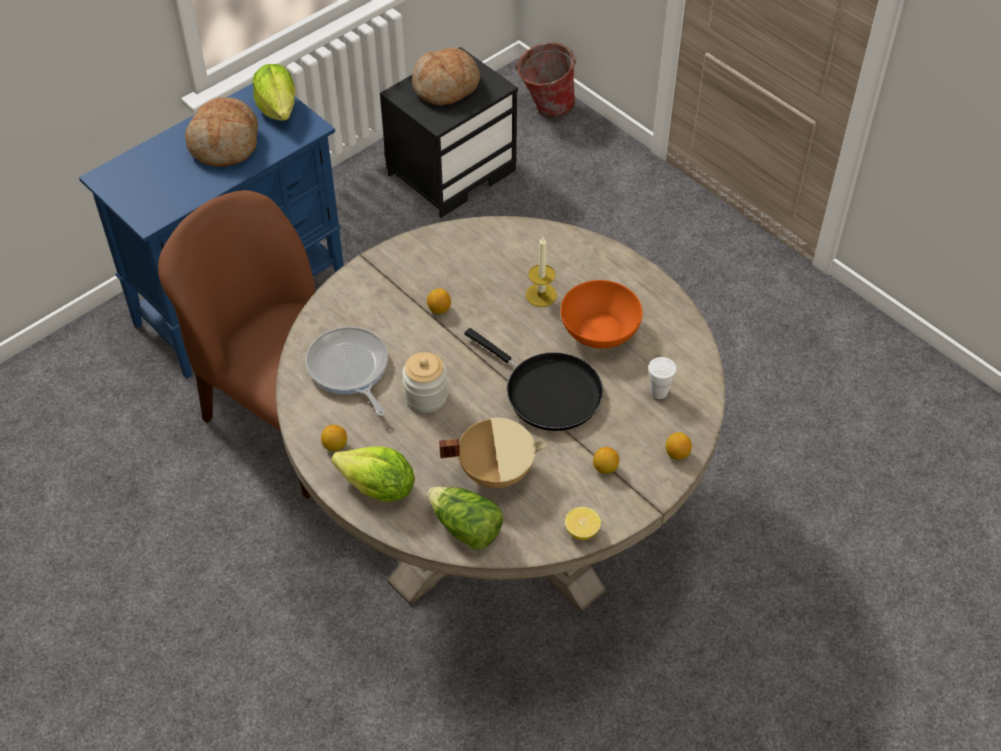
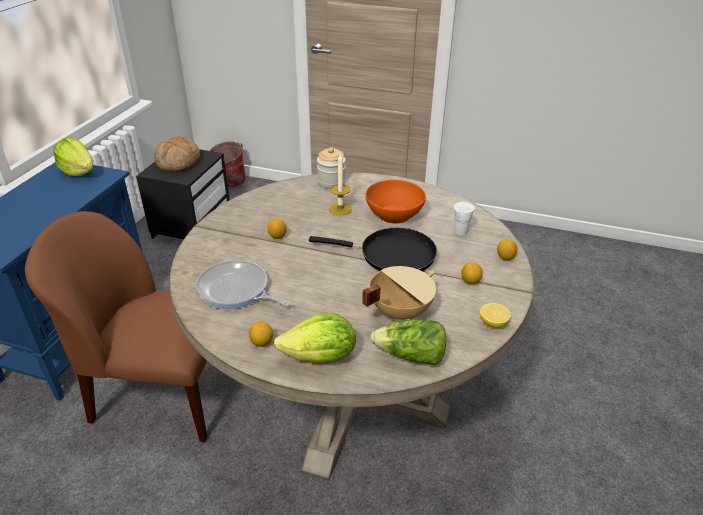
camera: 30 degrees left, 15 degrees down
(225, 143) = (46, 198): bread -> none
(426, 396) = (309, 286): jar -> jar (331, 182)

